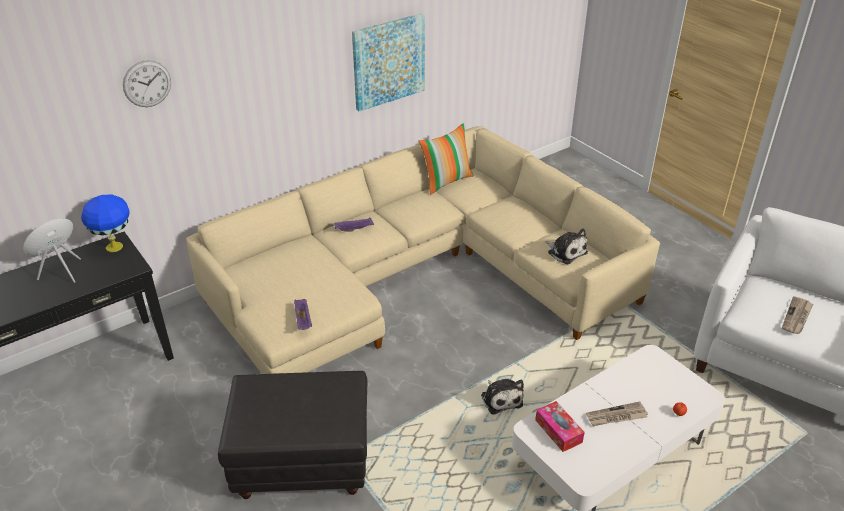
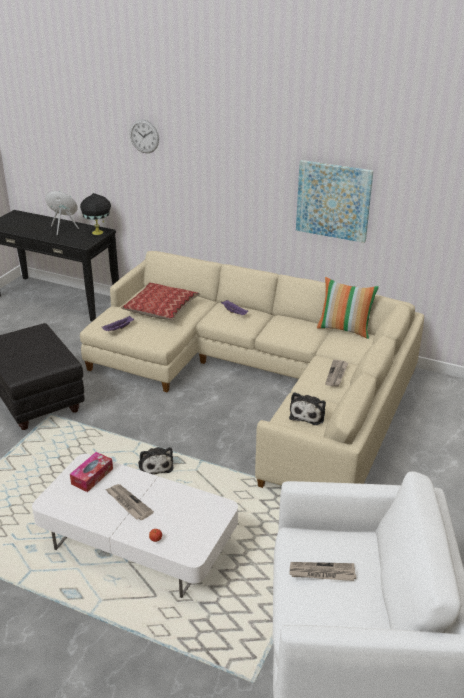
camera: 60 degrees right, 5 degrees down
(115, 247) = (98, 233): blue table lamp -> black table lamp
(294, 273) = (161, 308): none -> pillow
(501, 398) = (155, 465): plush toy -> plush toy turned 60 degrees counterclockwise
(518, 213) = (336, 374): none -> newspaper

